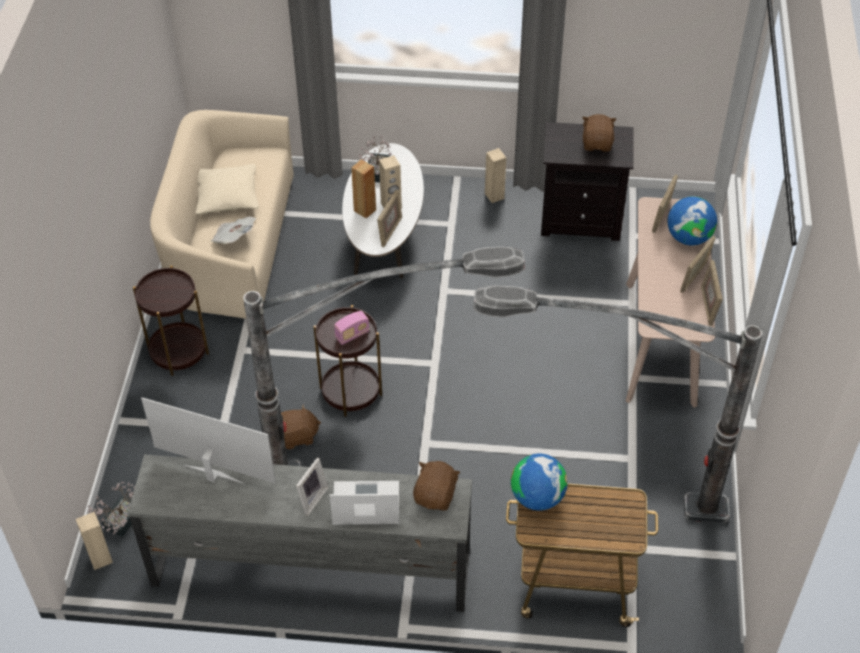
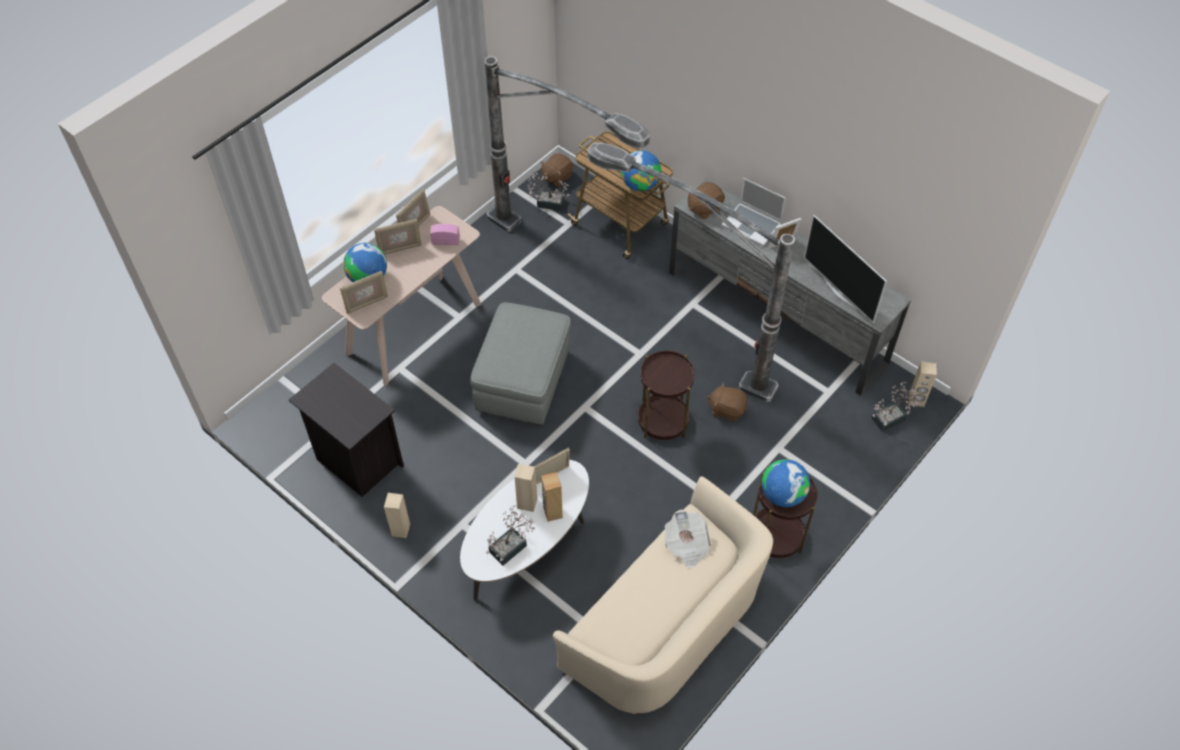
camera: 145 degrees left, 5 degrees up
(168, 288) = (782, 495): none -> globe
(227, 197) = (664, 599): beige pillow -> none
(352, 335) = (664, 370): radio -> radio (446, 241)
(511, 354) = (524, 381): none -> grey ottoman
(597, 144) = (334, 400): brown plush toy -> brown plush toy (556, 177)
(682, 561) = (547, 202): none -> potted plant

